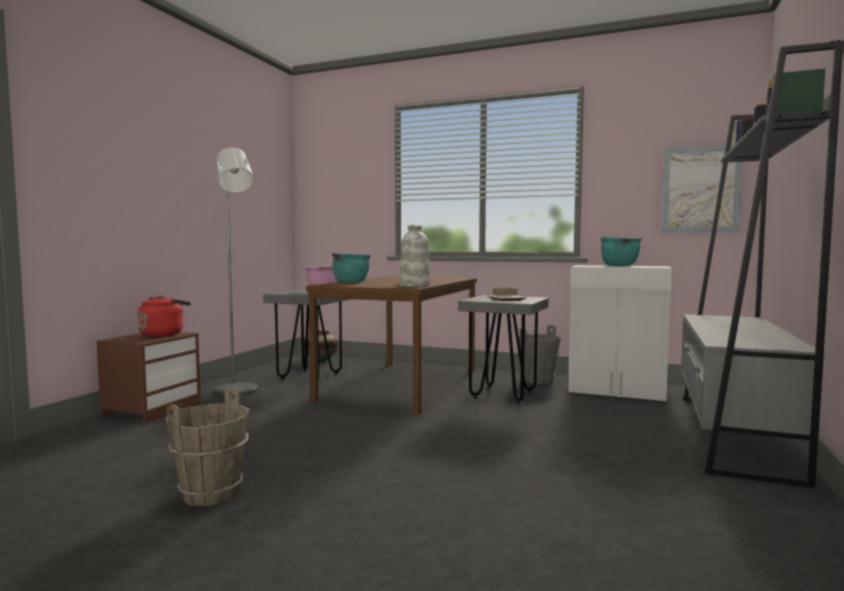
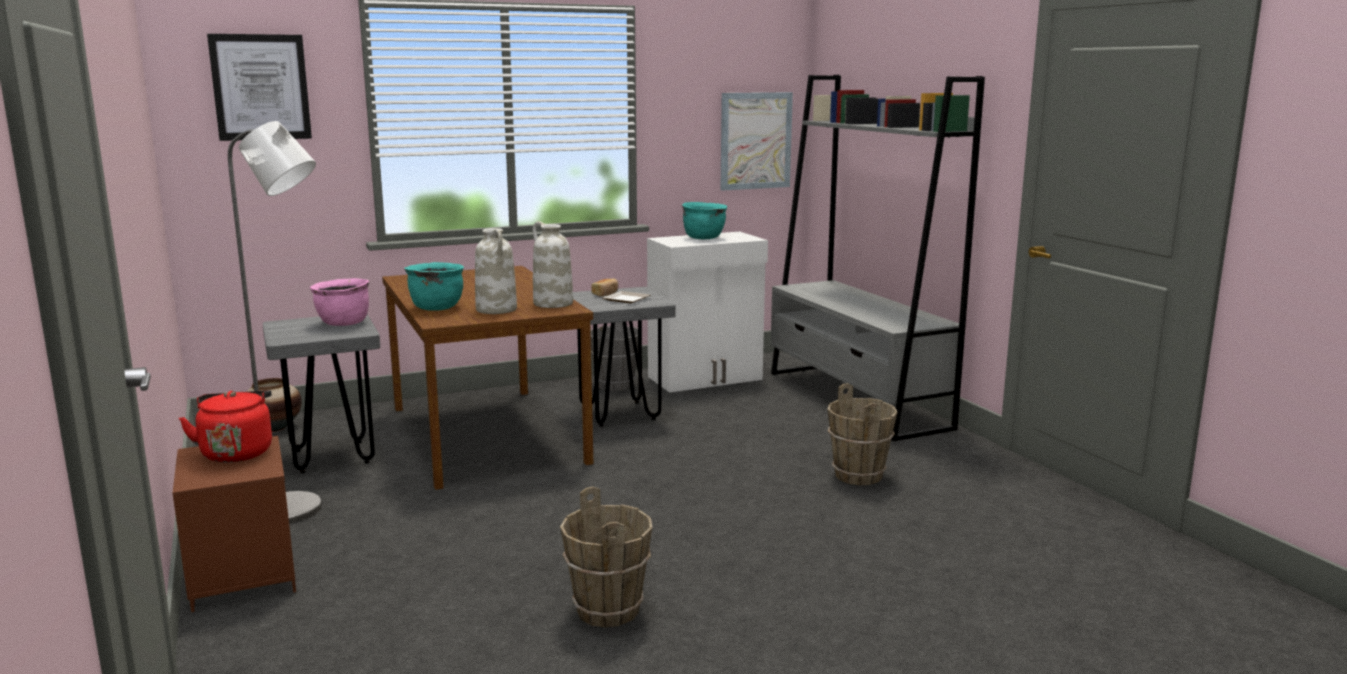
camera: 45 degrees left, 10 degrees up
(342, 162) = (260, 87): none -> picture
(374, 284) = (497, 309): none -> white vase
(604, 486) = (859, 476): none -> brown bucket

